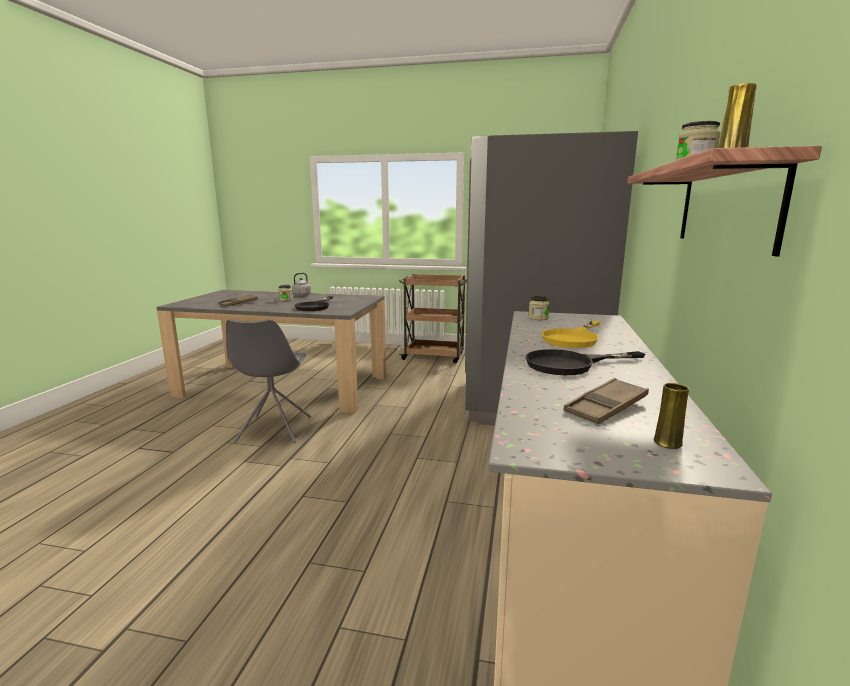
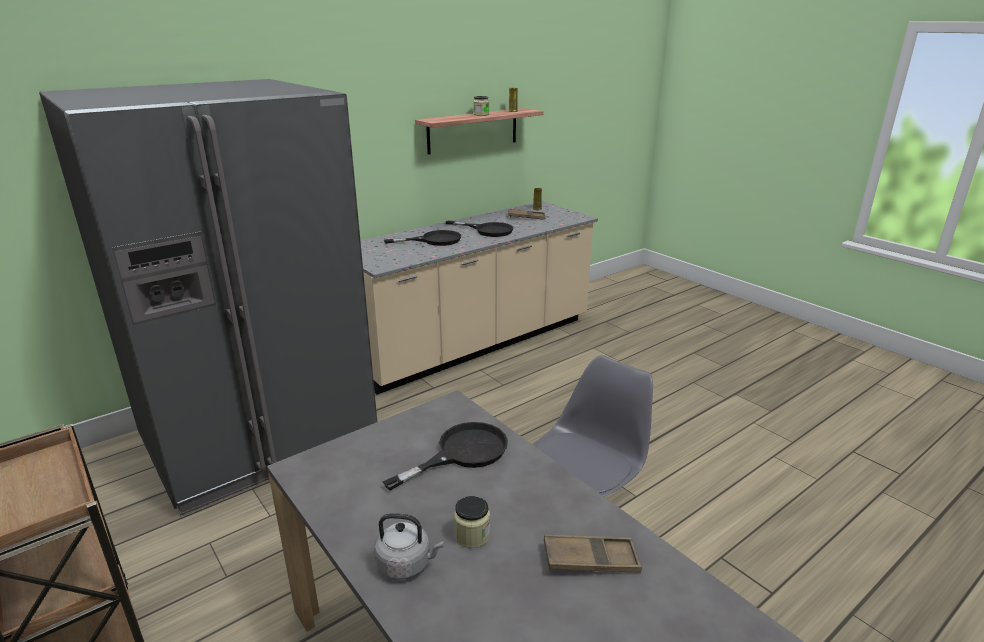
camera: 140 degrees left, 10 degrees up
(538, 318) = (390, 260): jar -> none
(573, 338) = (434, 240): yellow frying pan -> black frying pan

